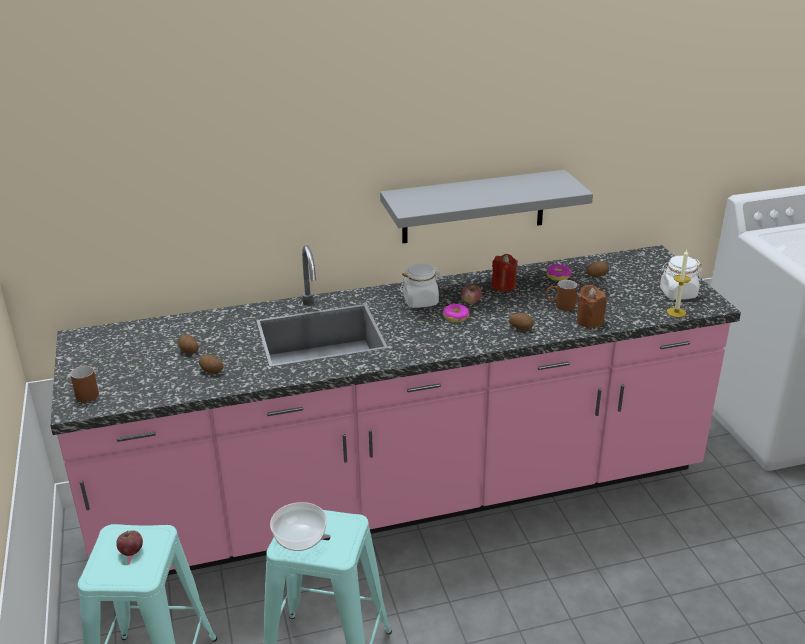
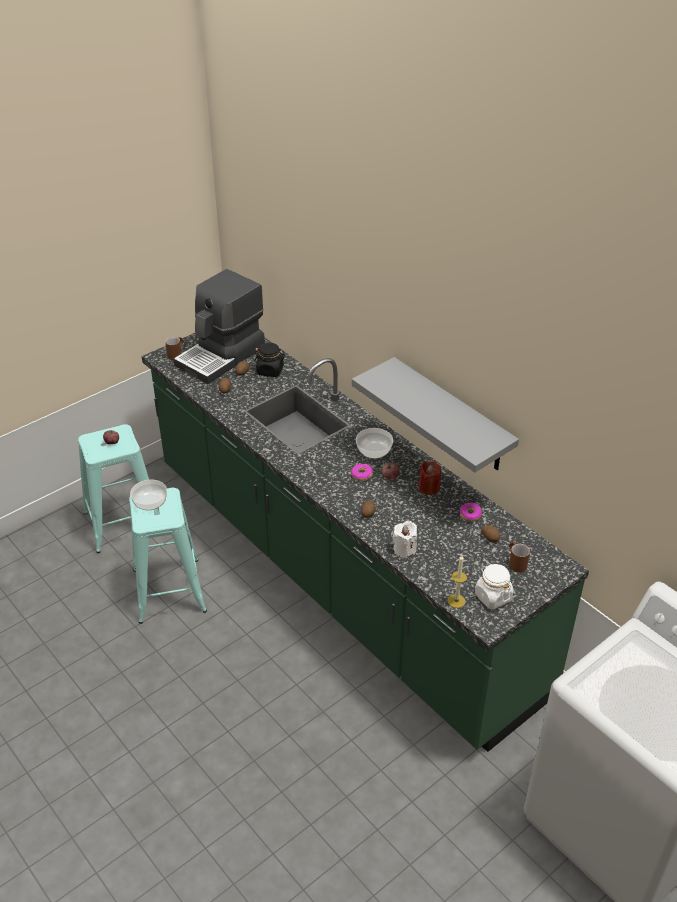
camera: 65 degrees right, 10 degrees up
(136, 358) = (222, 356): none -> coffee machine
(209, 330) = (270, 370): none -> black jar
(404, 496) = (338, 575): pink counter -> green counter
(421, 301) = (373, 450): white jar -> bowl
(560, 306) = (418, 527): brown mug -> brown mug (515, 562)
(589, 321) = (404, 549): brown candle -> white candle

